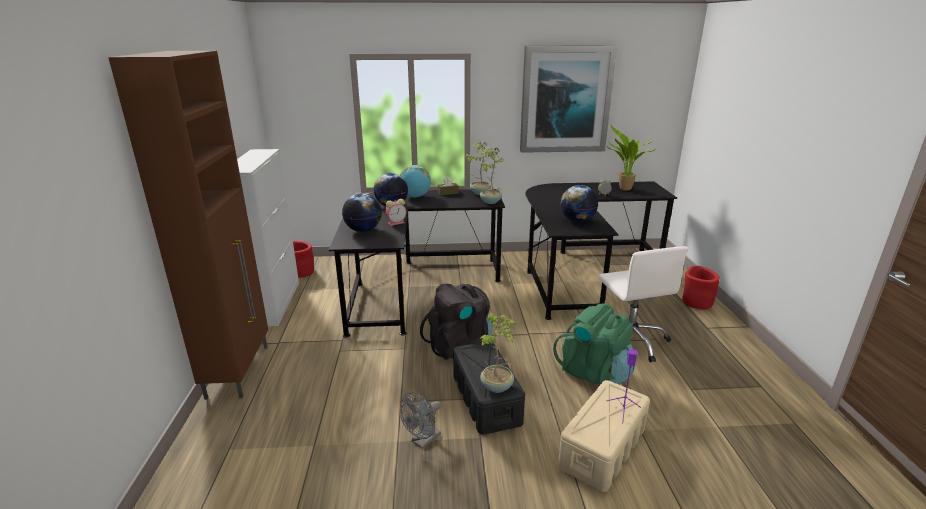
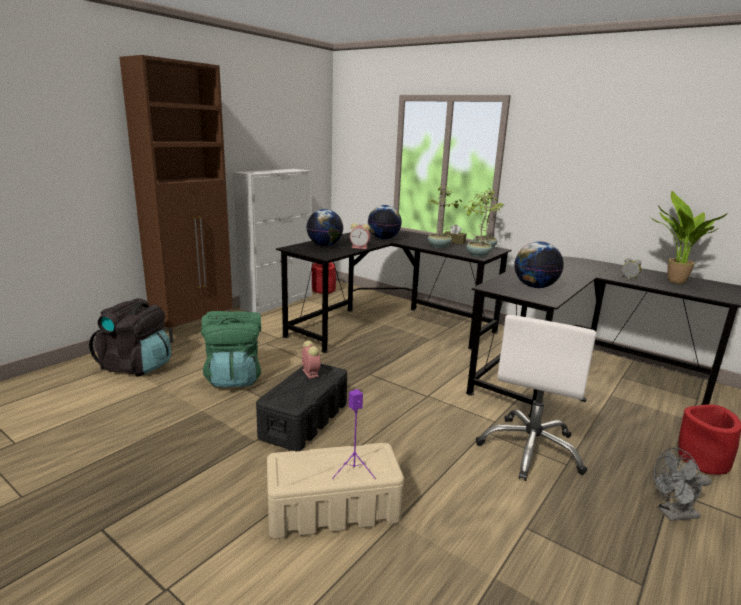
camera: 40 degrees right, 5 degrees down
(415, 196) = (418, 238): globe -> none
(423, 441) = (216, 420): grey fan -> grey fan (673, 514)
(460, 345) = (352, 377): black backpack -> black backpack (137, 366)
(474, 357) = (310, 373): none -> alarm clock
(497, 387) = (287, 398): potted plant -> potted plant (439, 246)
(565, 100) = (618, 154): picture -> none
(594, 372) = (437, 453): green backpack -> green backpack (234, 378)

